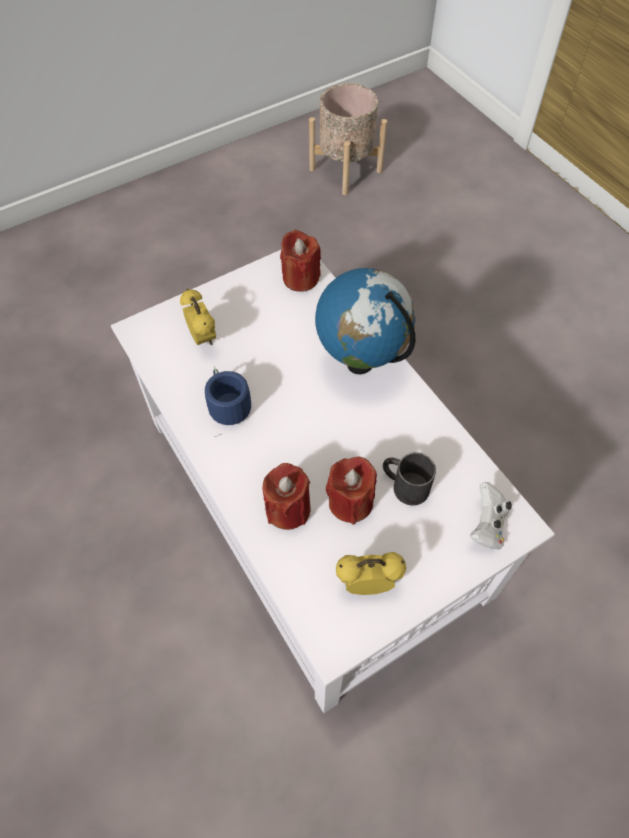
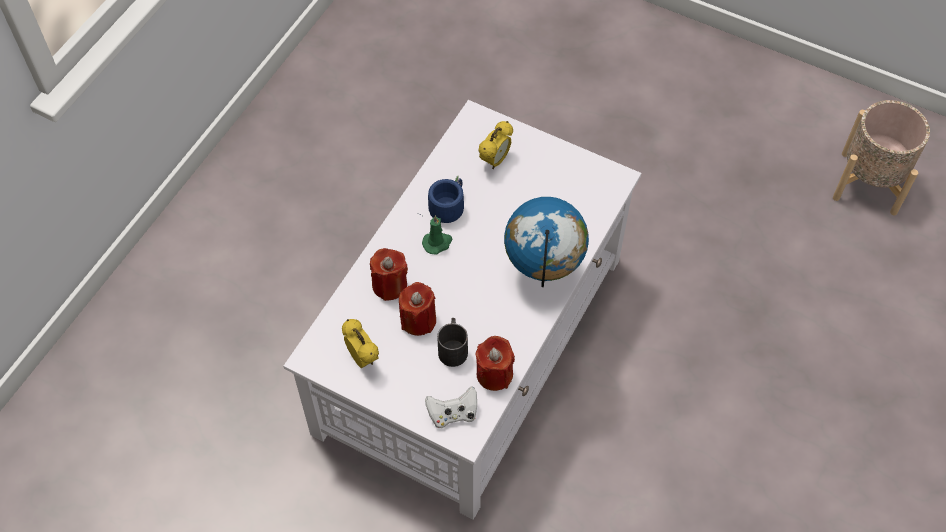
camera: 60 degrees right, 0 degrees up
(265, 436) = (437, 243): none -> green candle
(300, 278) = (598, 191): red candle -> red candle (494, 374)

